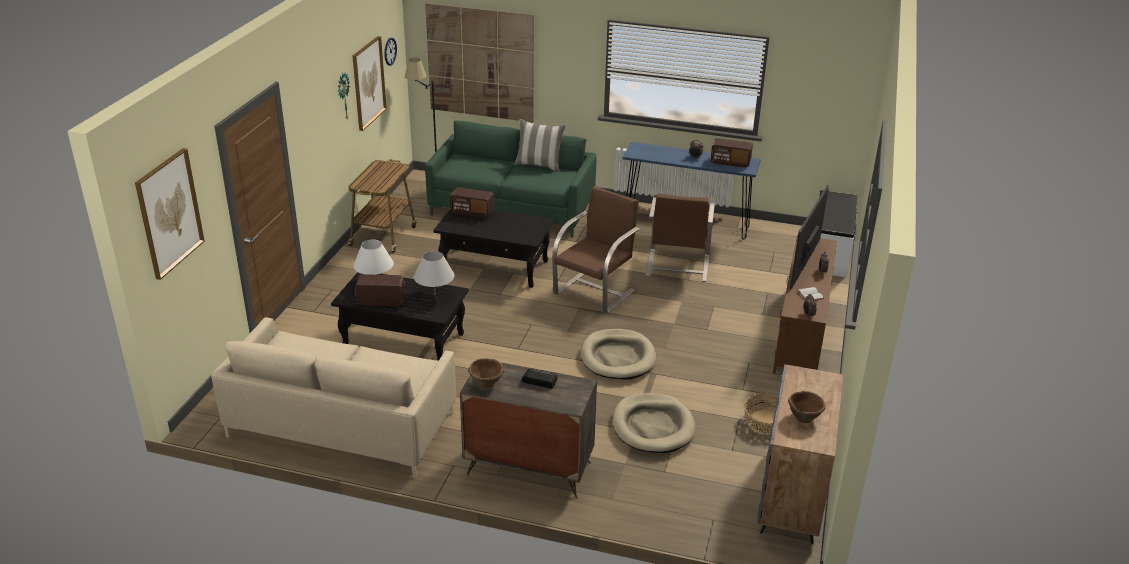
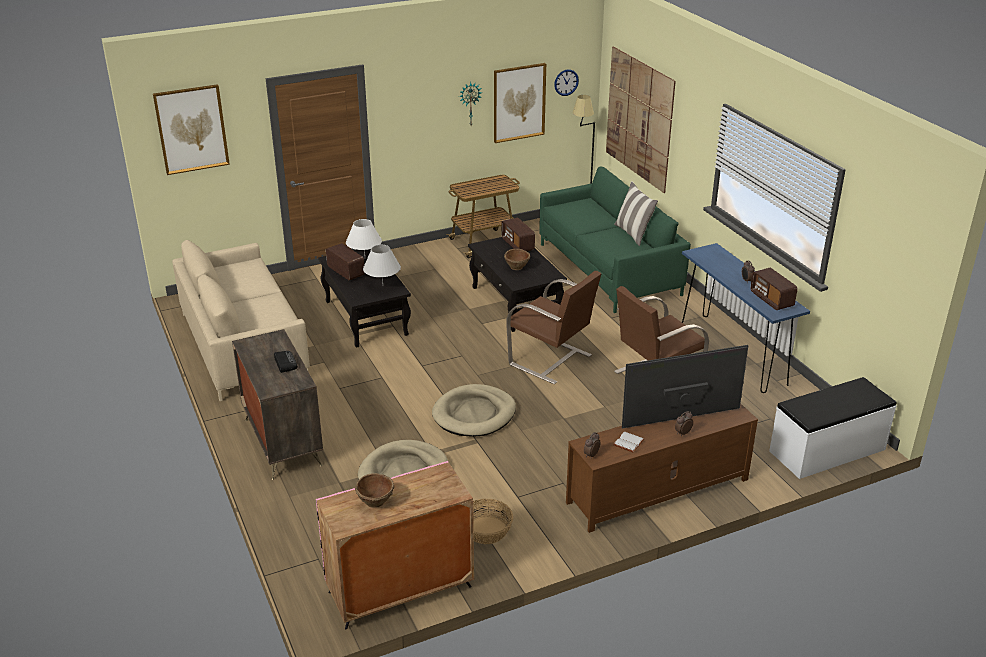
camera: 50 degrees right, 0 degrees up
(486, 383) = (255, 345): brown bowl -> brown bowl (517, 267)
(595, 291) = (551, 360): brown armchair -> brown armchair turned 45 degrees clockwise
(793, 495) = (399, 590): grey cabinet -> pink cabinet

